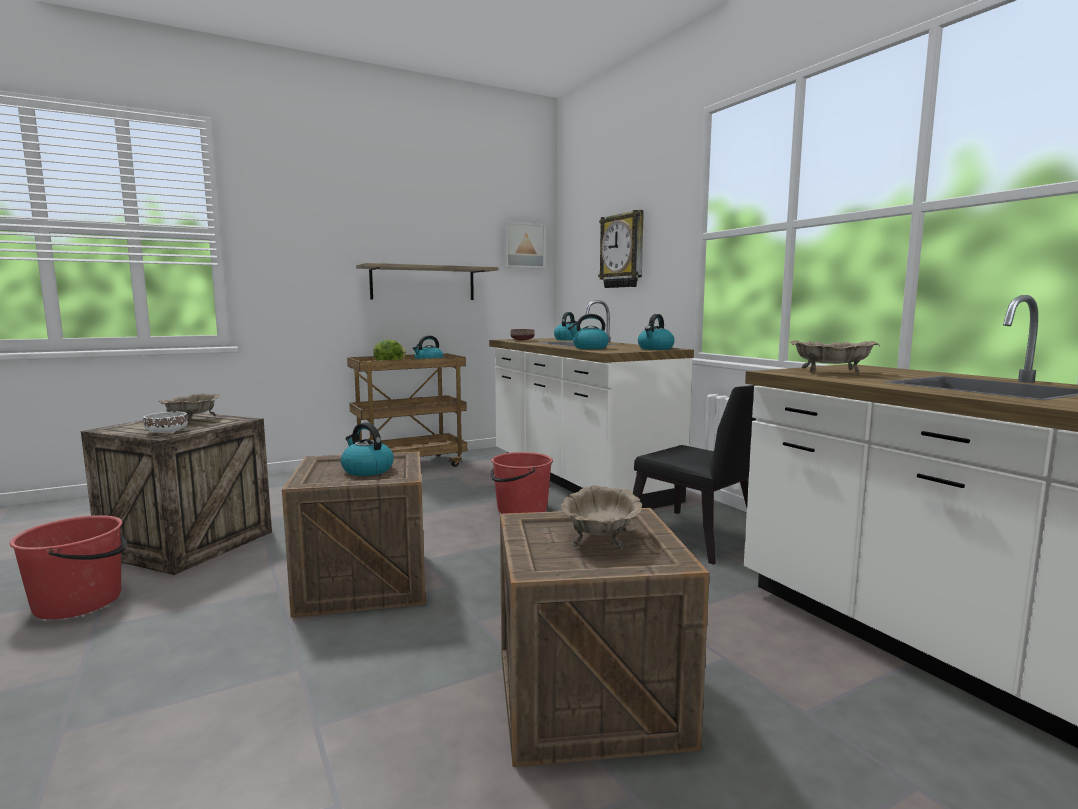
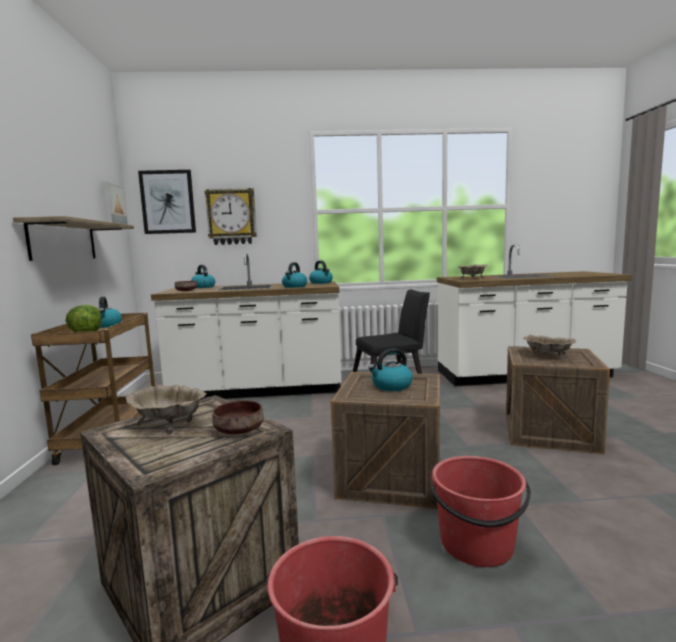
camera: 65 degrees left, 0 degrees up
(166, 432) = (239, 430): white bowl -> brown bowl
(521, 509) = (298, 413): red bucket -> red bucket (477, 544)
(579, 236) = (168, 202): none -> picture

